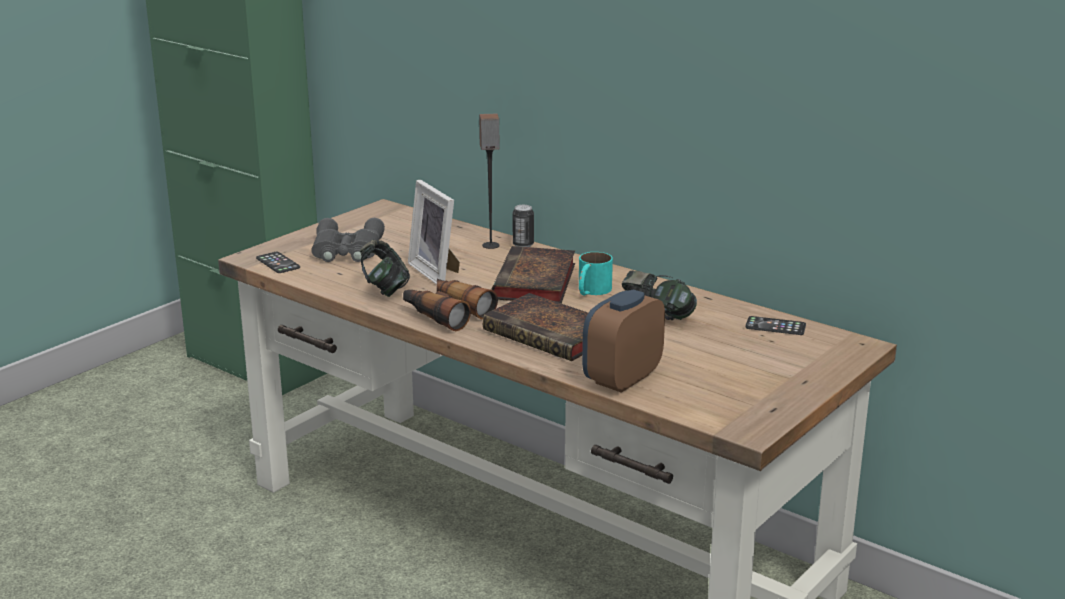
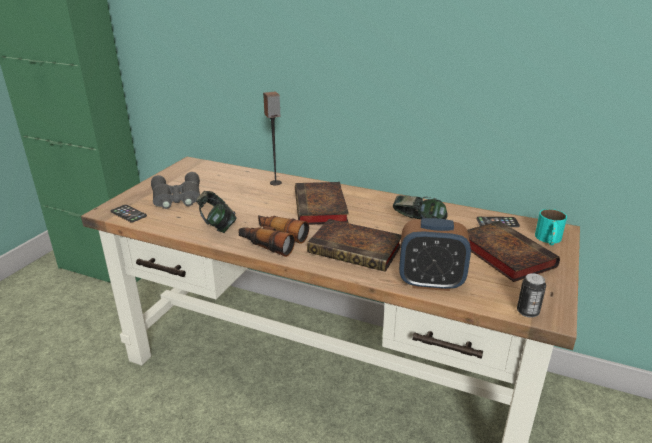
camera: 15 degrees left, 5 degrees up
(438, 272) = (249, 208): picture frame -> none
(523, 245) = (296, 180): can -> can (527, 312)
(591, 291) = (362, 210): turquoise mug -> turquoise mug (548, 240)
(622, 379) = (430, 282): alarm clock -> alarm clock turned 105 degrees counterclockwise
(747, 362) = (503, 254): none -> book

